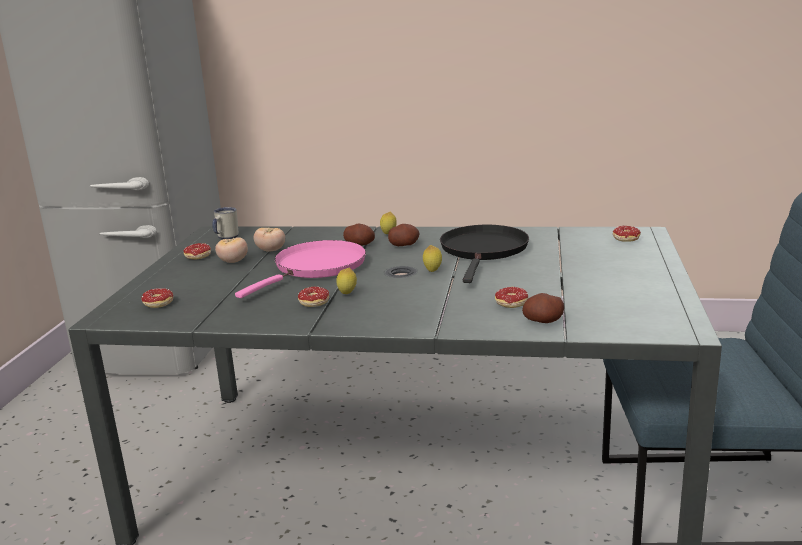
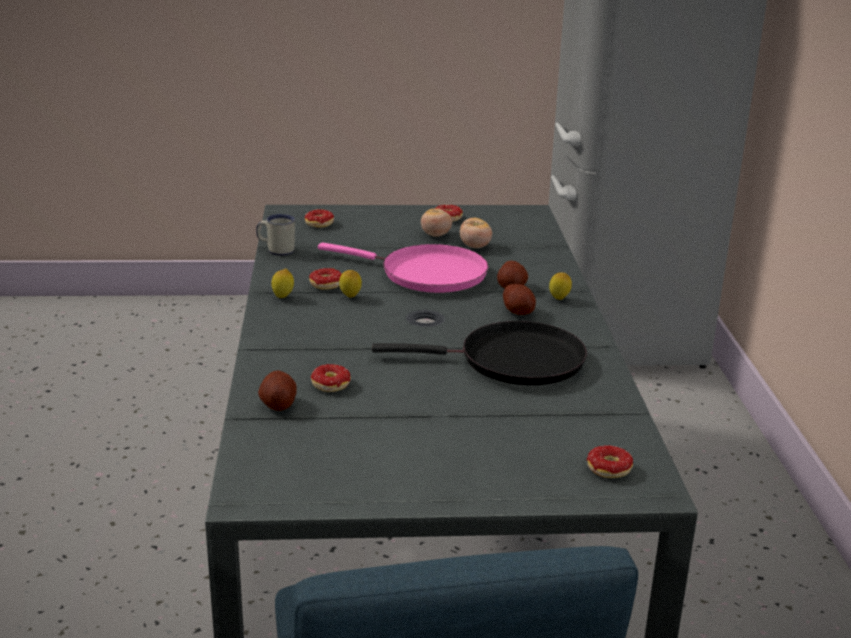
camera: 75 degrees right, 5 degrees up
(225, 237) = (511, 220): white mug -> white mug (276, 250)
(432, 270) = (430, 334): lemon -> lemon (283, 297)

